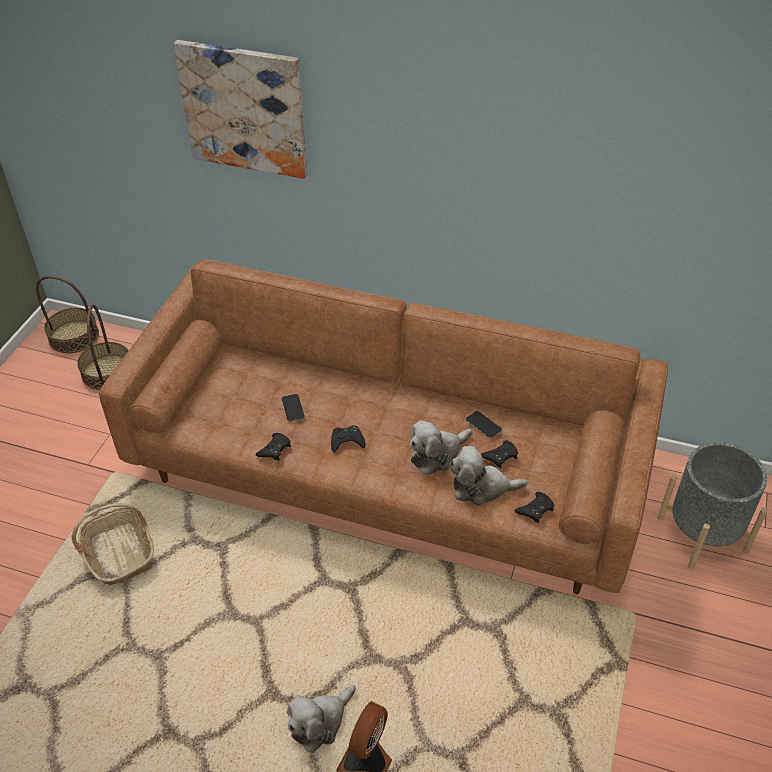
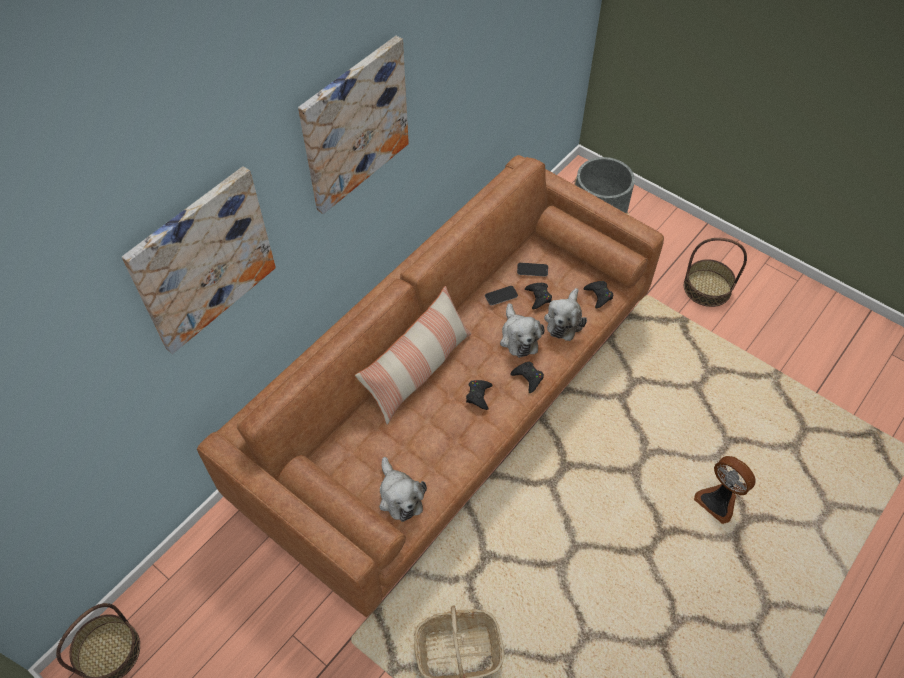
camera: 70 degrees left, 10 degrees up
(107, 372) = (194, 621): basket -> basket (707, 288)
(274, 449) = (464, 454): black game controller -> black game controller (528, 378)
(293, 408) = (420, 426): phone -> phone (532, 270)
(320, 722) = (680, 523): plush toy -> plush toy (399, 496)
(357, 390) = (418, 370): none -> pillow
(431, 123) = (354, 125): none -> picture

